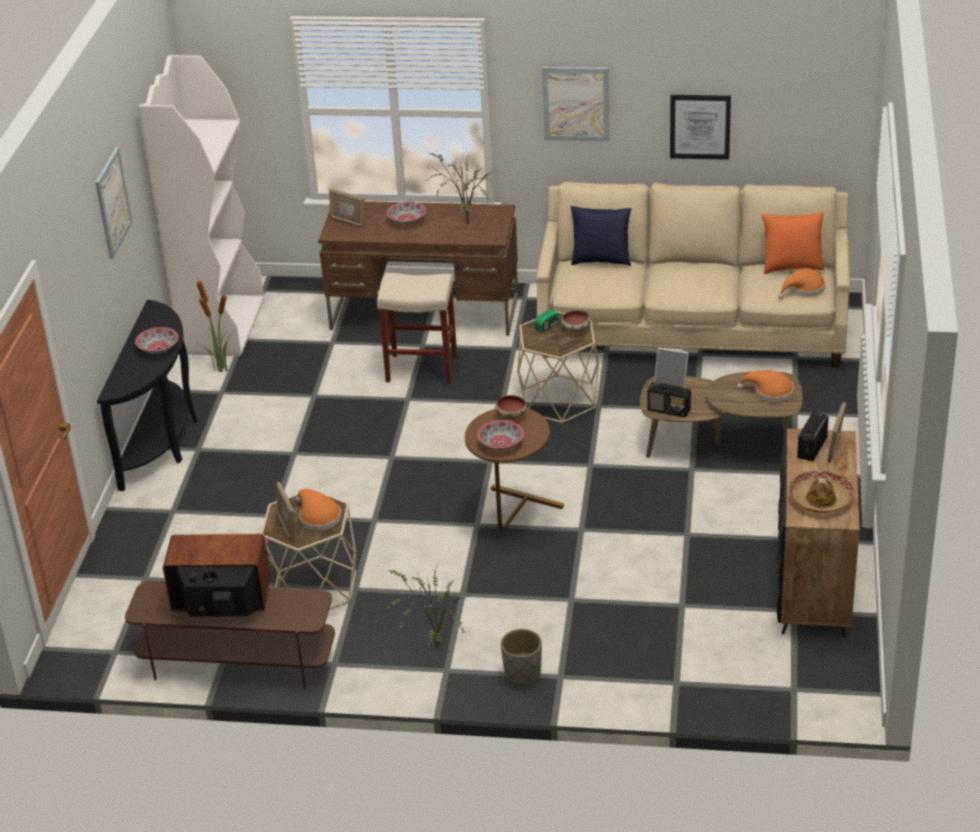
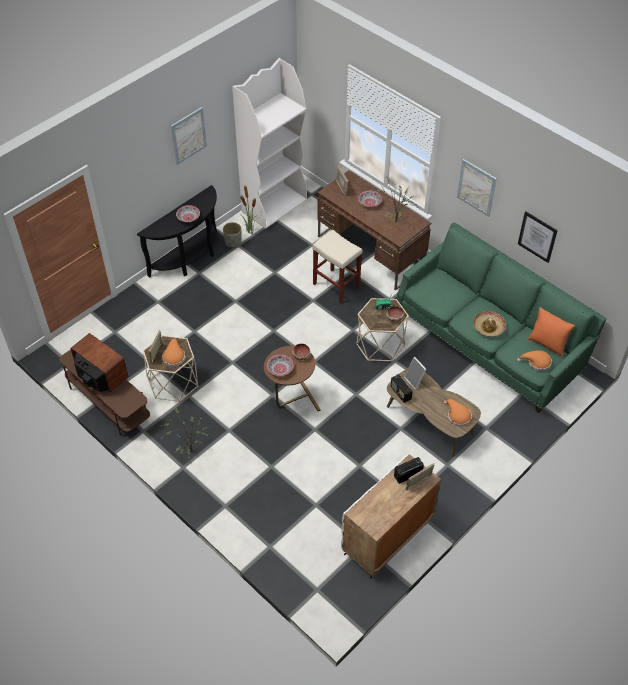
camera: 35 degrees right, 15 degrees up
(522, 673) = (211, 492): grey planter -> grey planter (233, 242)
(601, 260) = (454, 279): blue pillow -> none
(693, 327) = (490, 340): beige sofa -> green sofa
(813, 585) = (387, 537): black cabinet -> white cabinet
(820, 499) = (378, 509): hat -> hat (488, 327)

